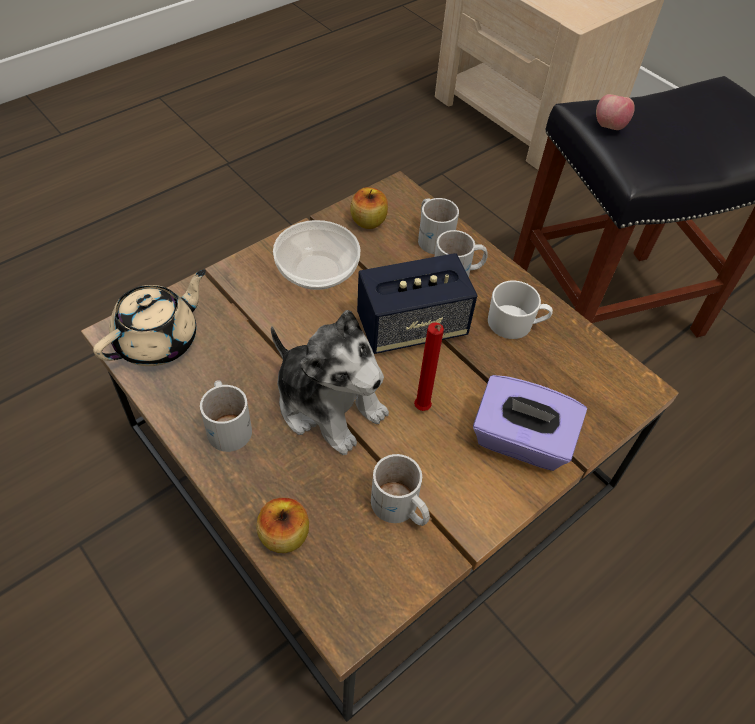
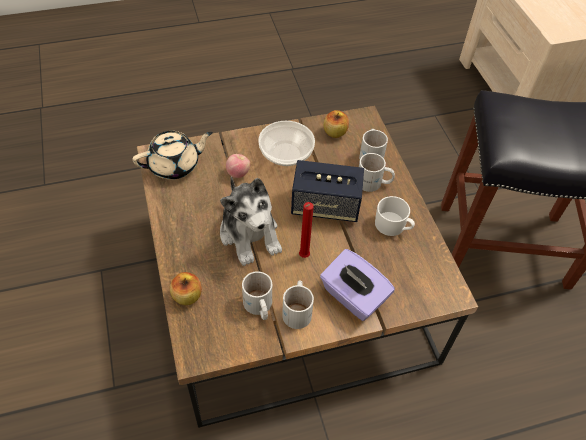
camera: 25 degrees right, 0 degrees up
(229, 424) = (189, 225): white mug -> white mug (298, 310)
(609, 126) = (504, 115): apple -> apple (238, 173)

